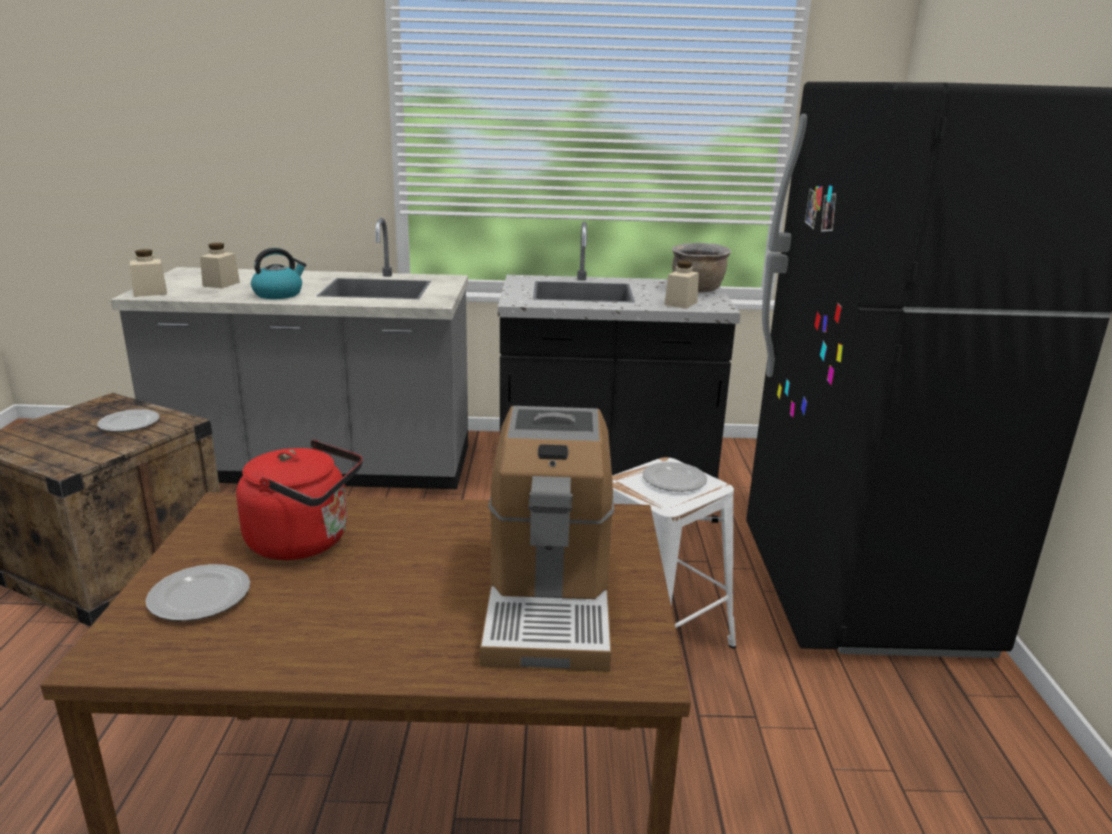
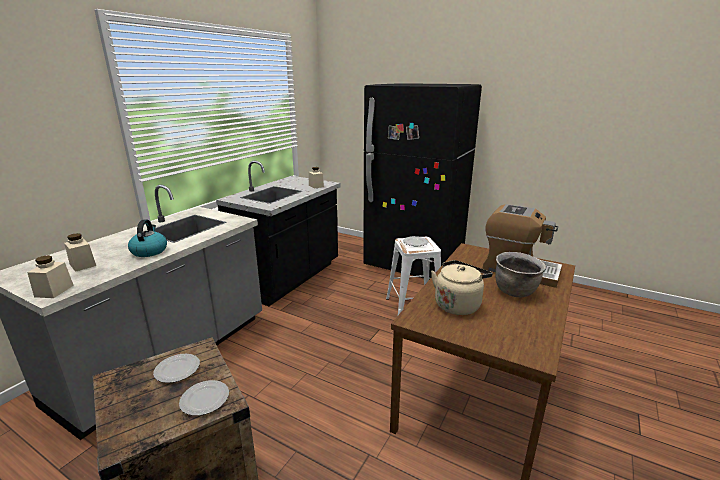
camera: 60 degrees left, 0 degrees up
(200, 596) = (496, 332): plate -> plate (204, 399)
(305, 541) = (458, 304): red kettle -> beige kettle
(697, 290) = (302, 180): brown cooking pot -> brown cooking pot (515, 291)

